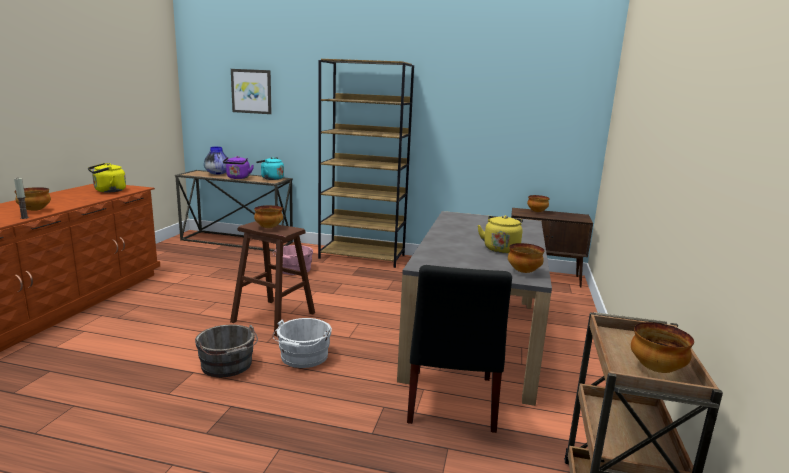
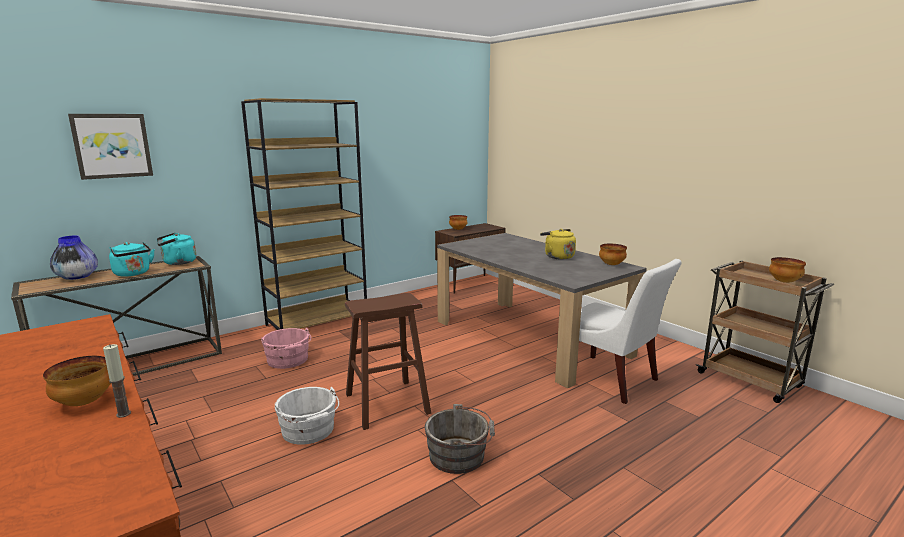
camera: 50 degrees left, 0 degrees up
(108, 191) = (62, 341): yellow kettle -> none
(238, 178) = (133, 274): purple kettle -> turquoise kettle
(268, 227) = (381, 303): bowl -> none
(303, 357) = (487, 413): white bucket -> white bucket (309, 431)
(450, 402) = (611, 380): black chair -> white chair

